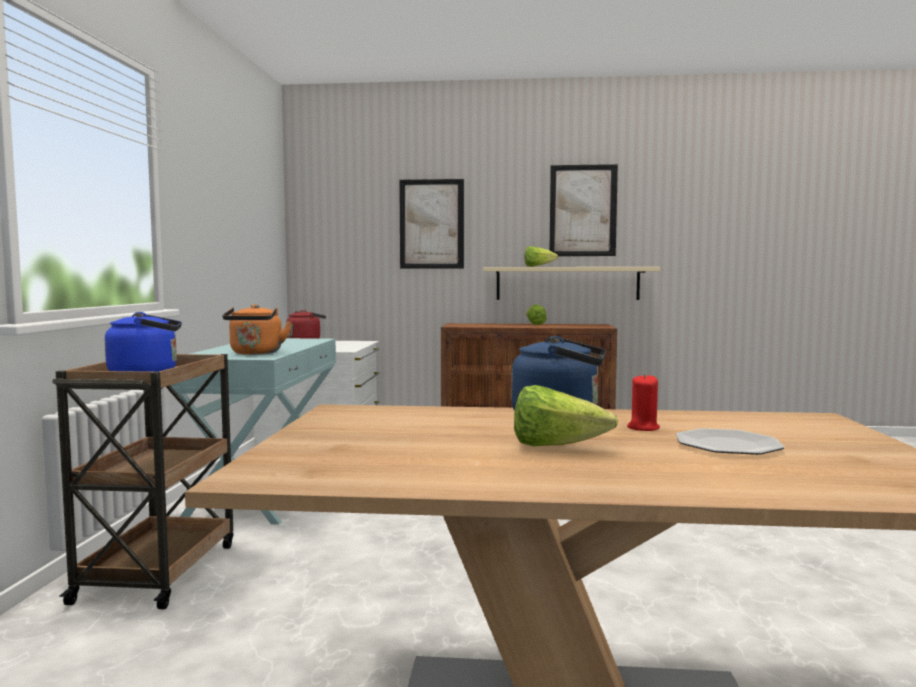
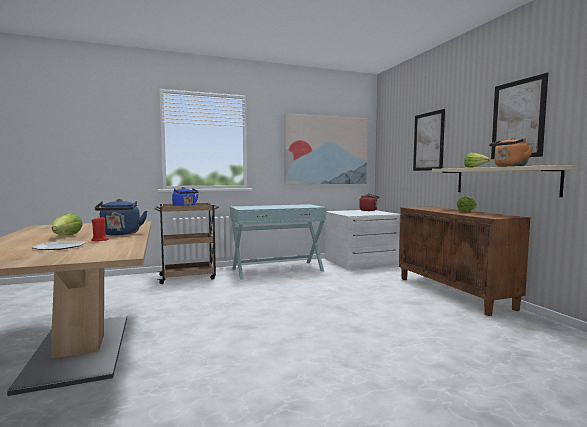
camera: 65 degrees right, 0 degrees up
(247, 223) = (326, 150): none -> picture
(256, 353) = (254, 208): orange kettle -> orange kettle (509, 166)

